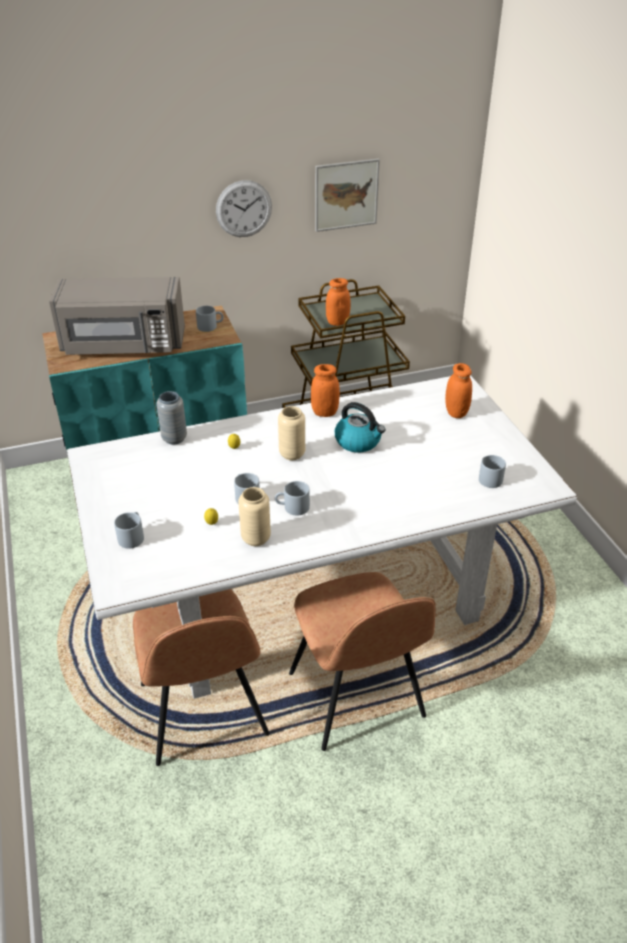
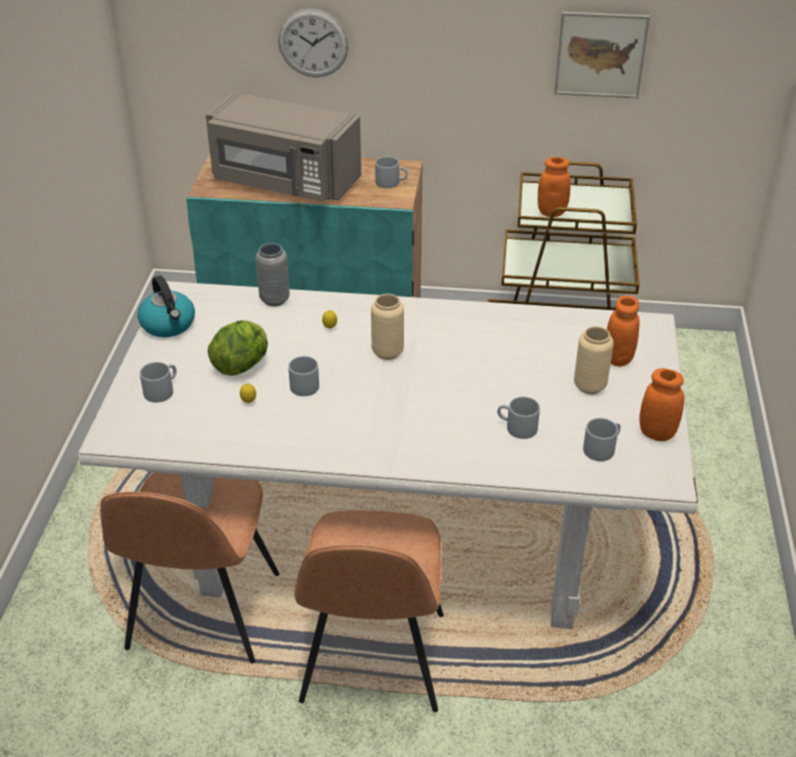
camera: 25 degrees right, 0 degrees up
(185, 497) = (242, 365): none -> lettuce
(244, 209) = (464, 49): wall clock -> wall clock (313, 43)
(256, 538) = (282, 432): beige vase -> beige vase (589, 386)
(292, 507) = (345, 411): grey mug -> grey mug (516, 427)
(324, 412) = (459, 315): orange jar -> orange jar (656, 433)
(358, 441) = (473, 359): kettle -> kettle (168, 325)

